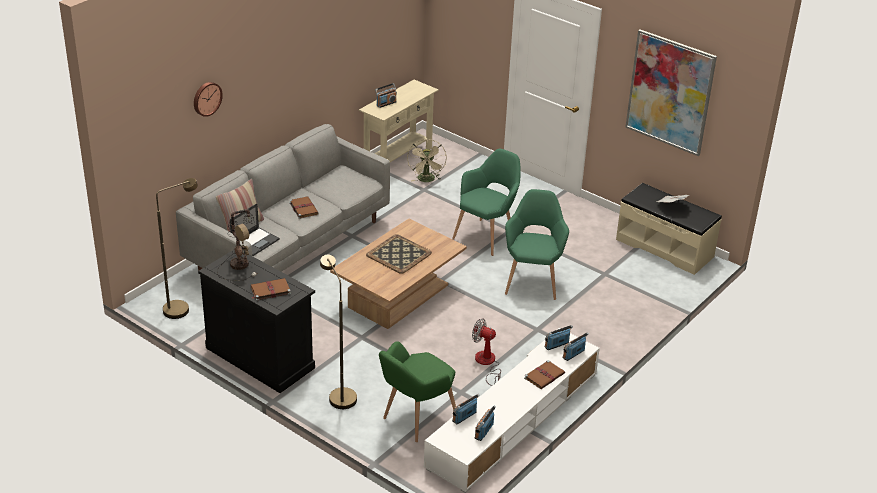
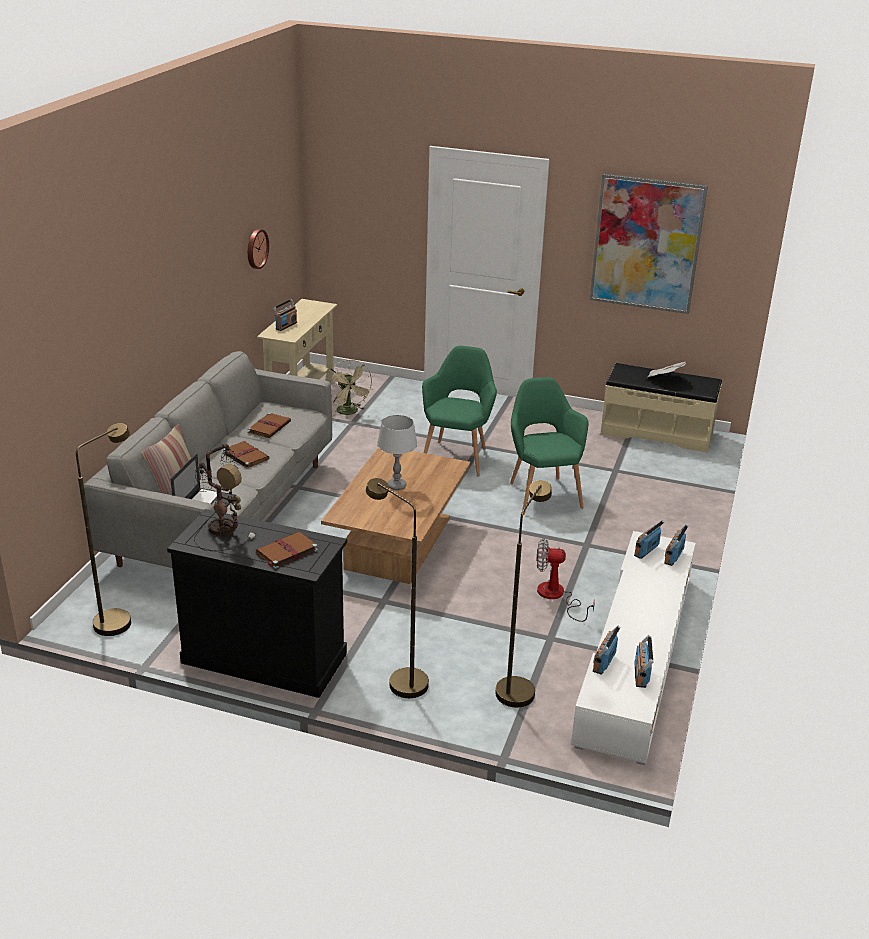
camera: 20 degrees left, 5 degrees down
(206, 98) = (103, 318): wall clock -> wall clock (256, 248)
(399, 254) = (397, 486): tray -> grey table lamp
(415, 419) = (517, 686): green armchair -> brown floor lamp
(544, 376) = (660, 589): brown book -> brown book (269, 427)

